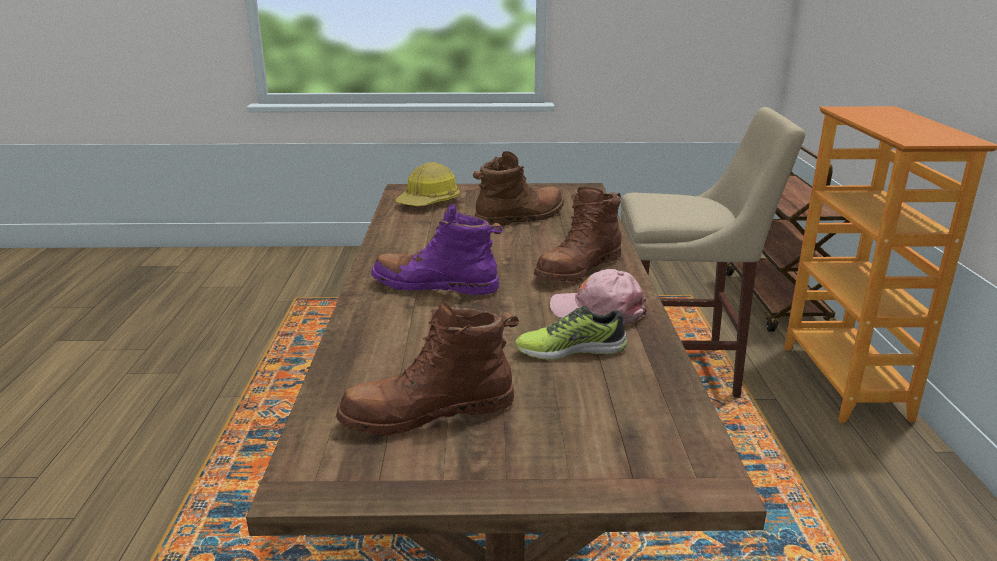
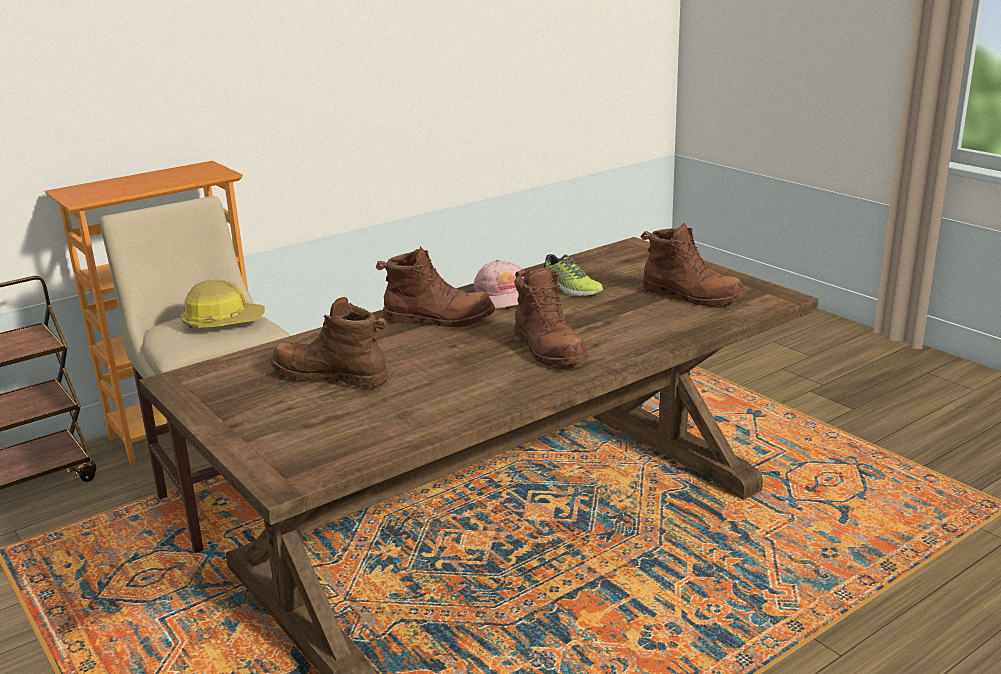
camera: 125 degrees left, 0 degrees up
(429, 202) = (328, 441): hard hat -> hard hat (223, 322)
(436, 286) = (548, 349): purple boot -> brown boot

